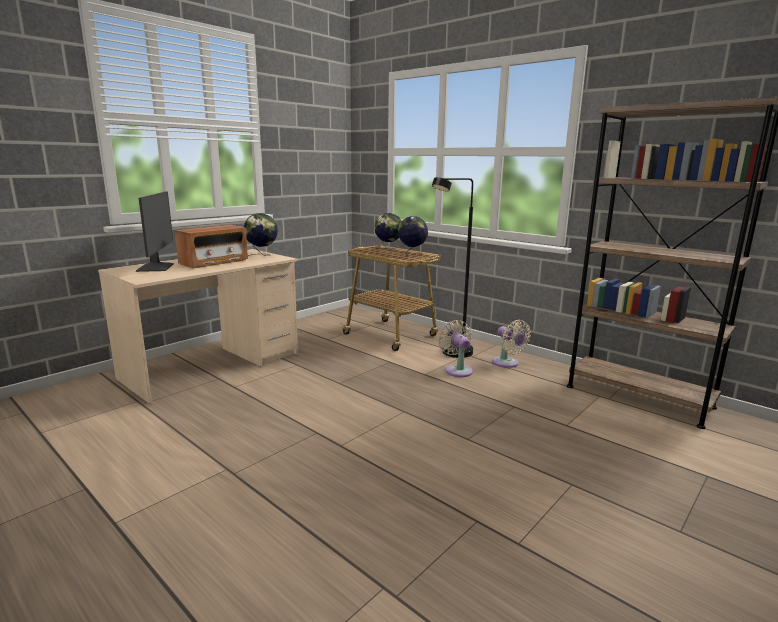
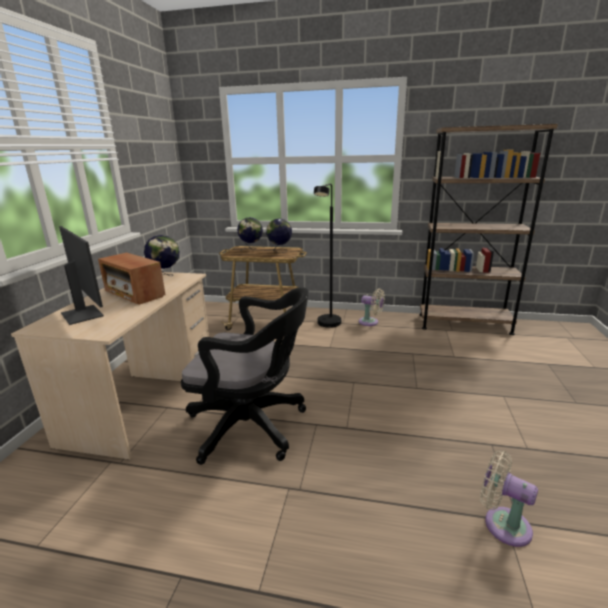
camera: 30 degrees left, 5 degrees up
(214, 262) = (134, 294): radio -> radio turned 120 degrees clockwise
(262, 414) = (253, 426): none -> black office chair
(457, 370) = (346, 337): beige fan -> beige fan (502, 523)

